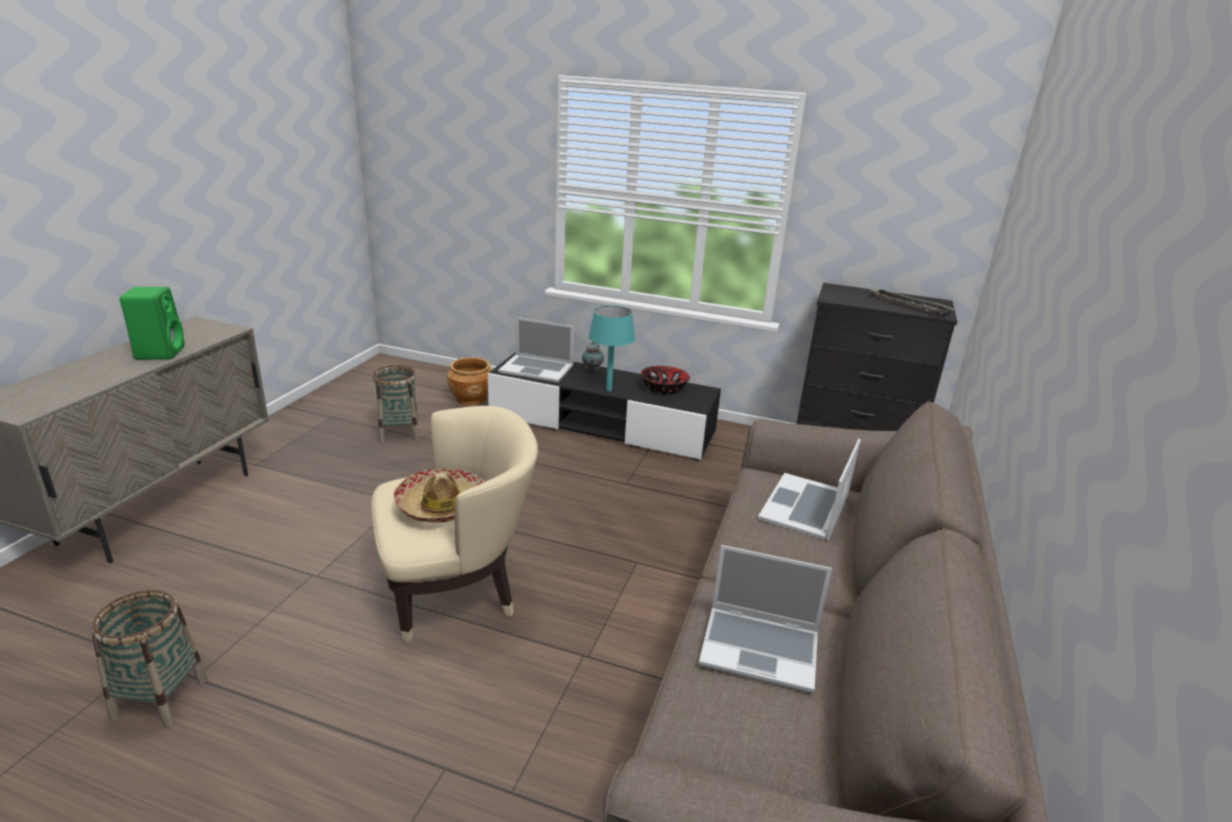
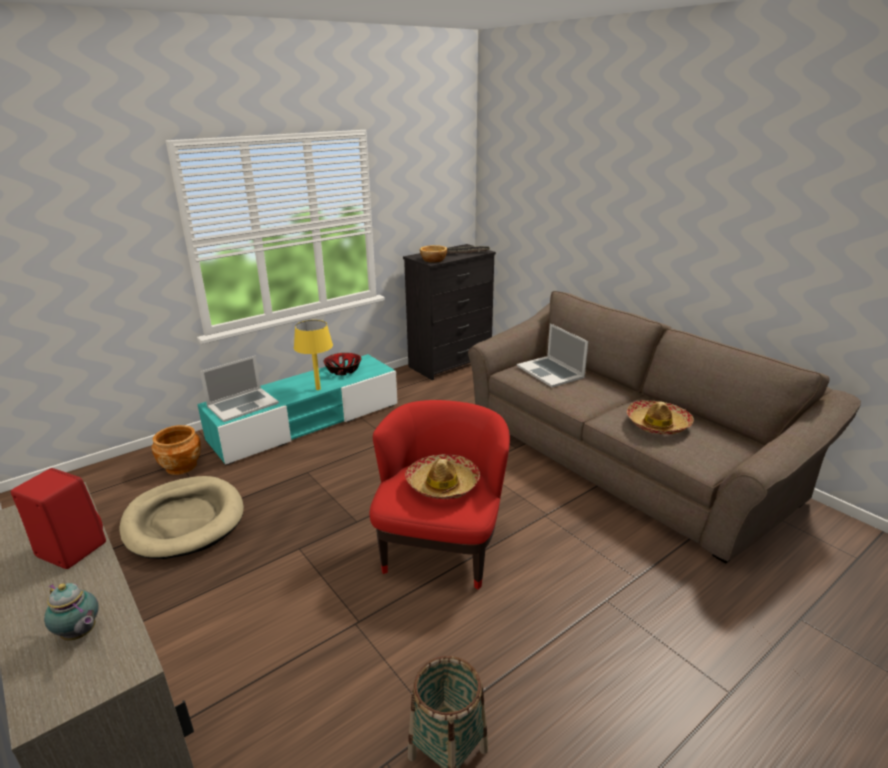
camera: 55 degrees left, 0 degrees up
(160, 352) = (69, 549): green speaker -> red speaker
(399, 432) = (184, 520): basket -> beige dog bed
(457, 589) = (441, 548): beige armchair -> red armchair
(592, 370) = (280, 385): teapot -> teapot (80, 634)
(601, 425) = (306, 422): black tv stand -> turquoise tv stand
(609, 390) = (318, 389): turquoise table lamp -> yellow table lamp
(761, 649) = (658, 424): laptop -> hat
(841, 298) = (434, 260): none -> bowl

